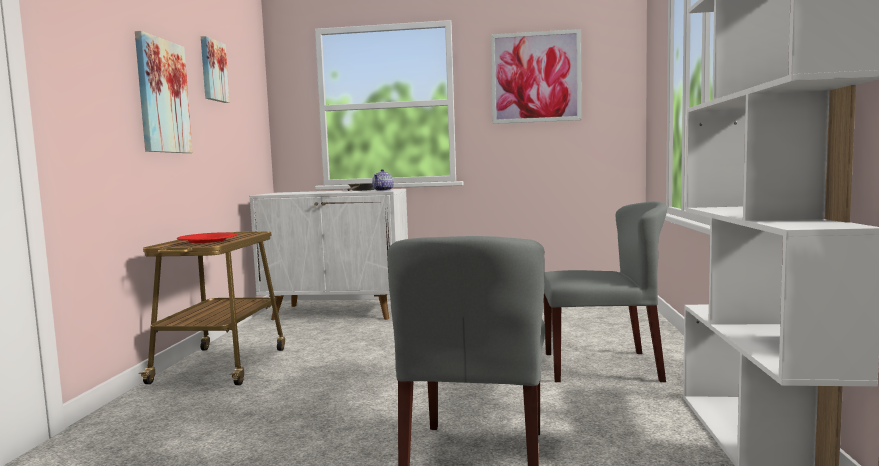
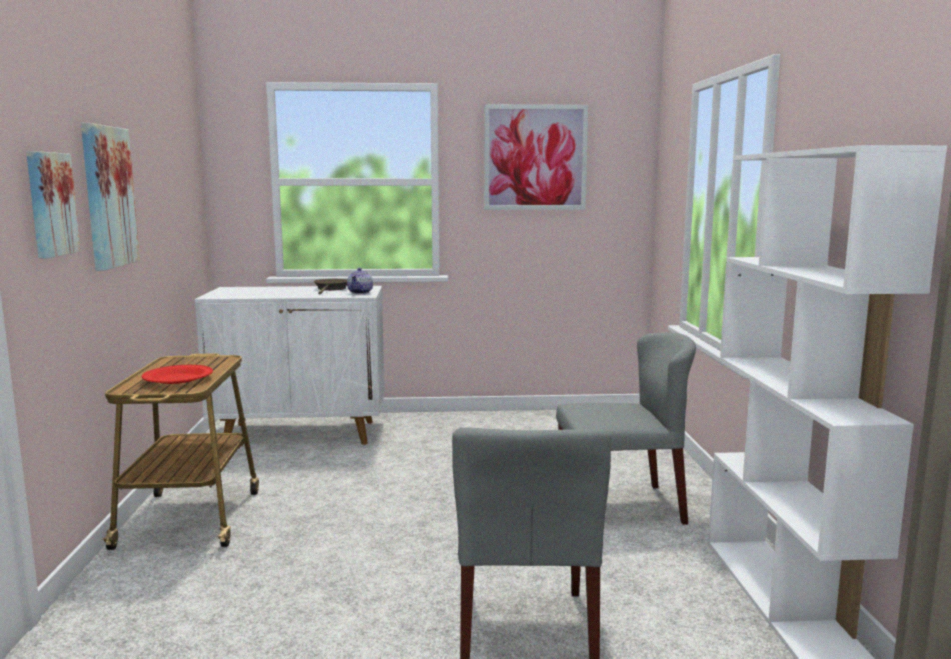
camera: 10 degrees left, 5 degrees up
(212, 70) = (152, 148): picture -> picture (49, 204)

